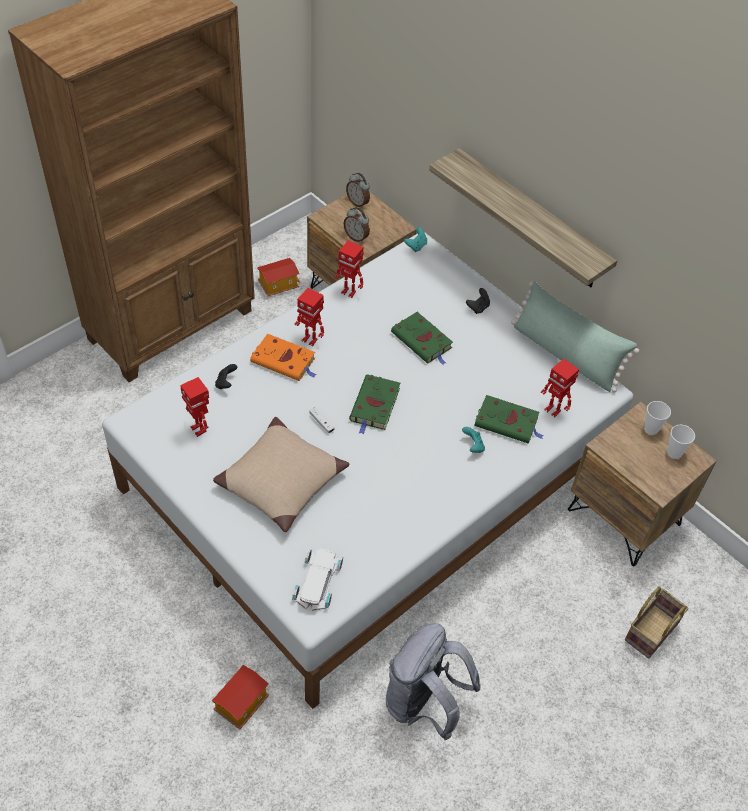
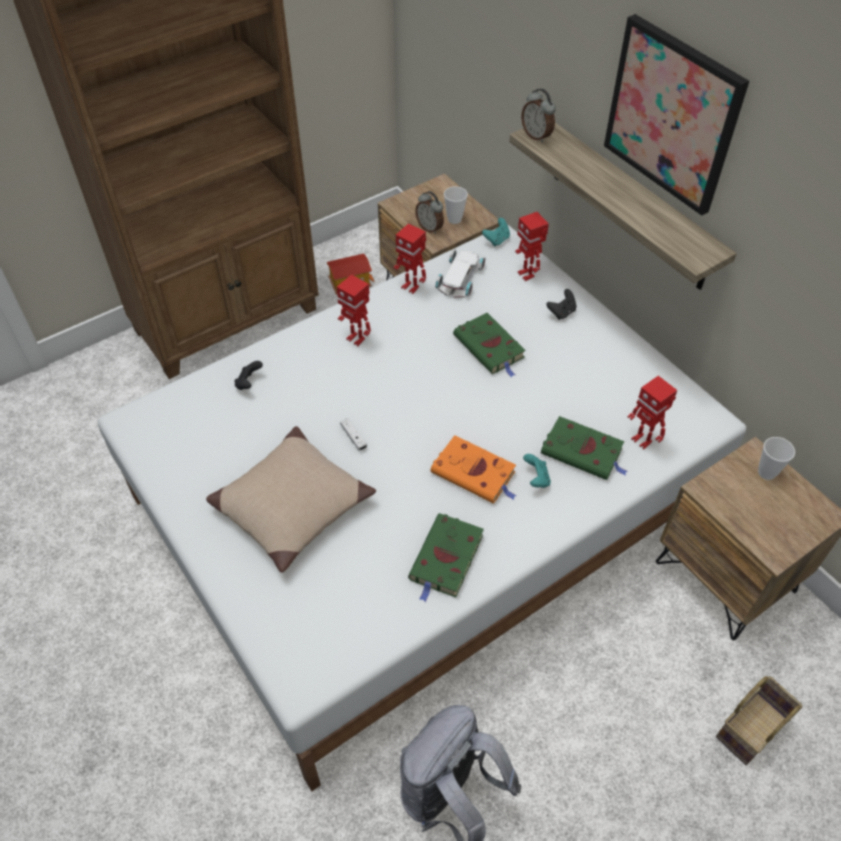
camera: 10 degrees right, 0 degrees up
(199, 429) = (207, 435): toy robot -> toy robot (526, 274)
(241, 703) = (226, 775): toy house -> none
(285, 361) = (322, 361): orange book -> orange book (475, 473)
(319, 581) = (316, 639): white toy car -> white toy car (461, 277)
(358, 203) = (437, 191): alarm clock -> alarm clock (537, 136)
(374, 406) = (421, 421): green book -> green book (446, 560)
(563, 155) = (672, 115): none -> picture
(565, 355) = (664, 374): green pillow -> none
(674, 453) = (795, 505): cup -> cup (454, 219)

